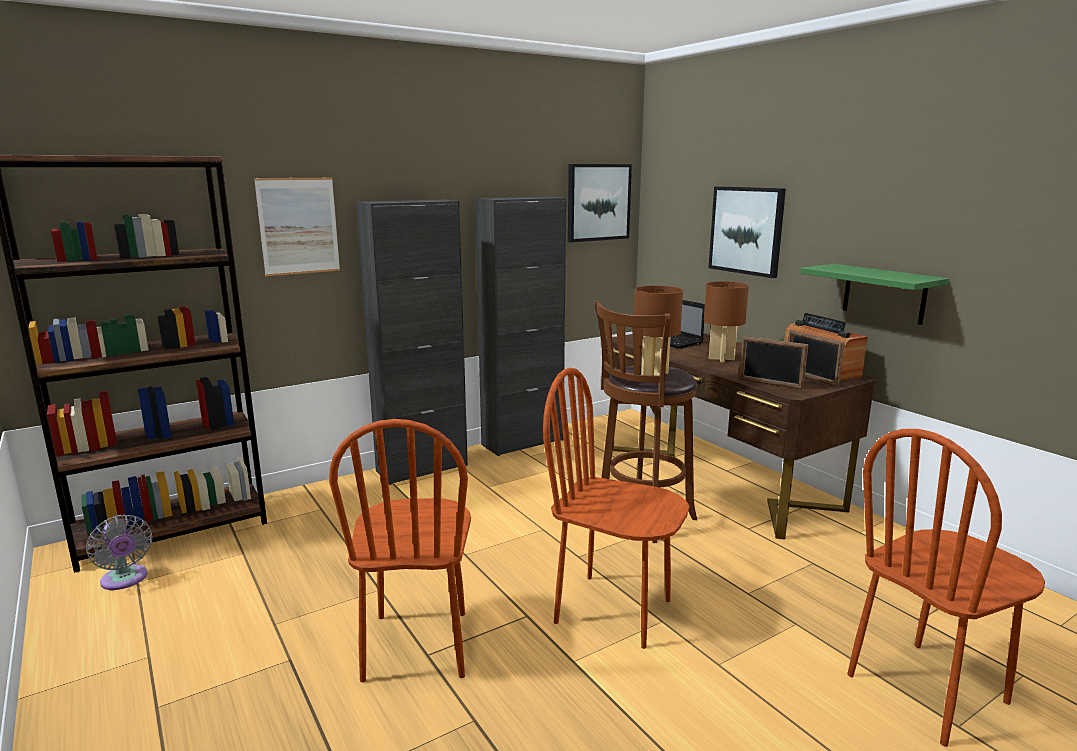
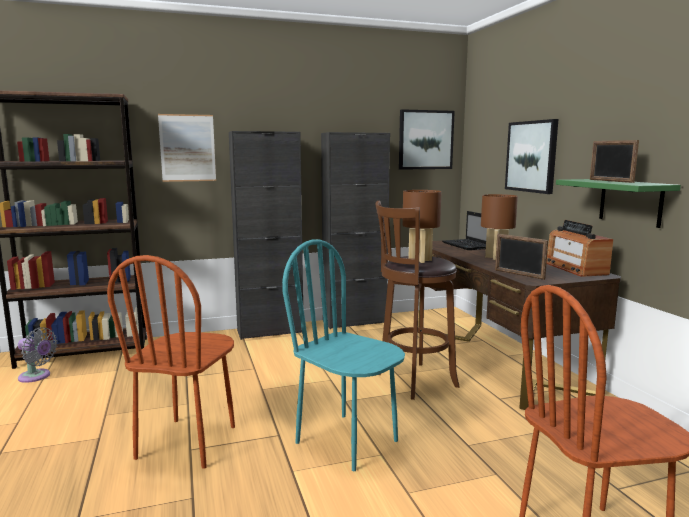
camera: 15 degrees right, 5 degrees down
(125, 580) = (36, 377): grey fan -> grey fan turned 45 degrees counterclockwise
(613, 610) = (347, 441): brown chair -> turquoise chair
(810, 378) = (560, 273): picture frame -> picture frame (610, 181)

